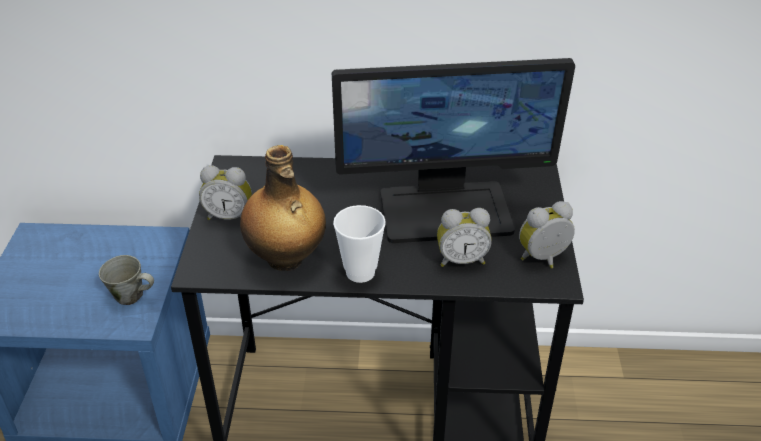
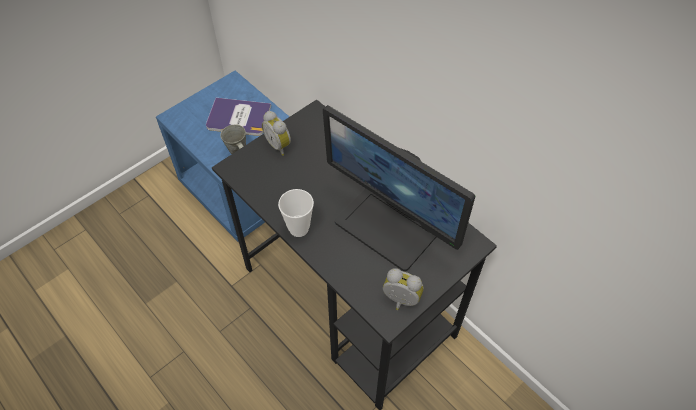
camera: 45 degrees right, 15 degrees up
(88, 264) = (238, 117): none -> book
(286, 259) = (275, 192): bottle -> none
(461, 259) = (356, 263): alarm clock -> none

